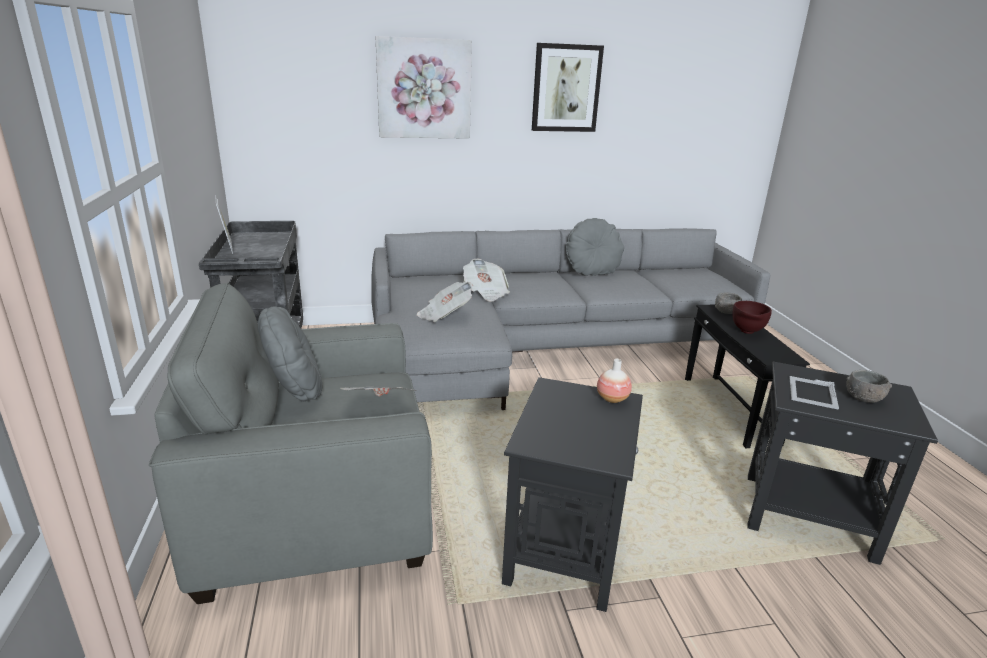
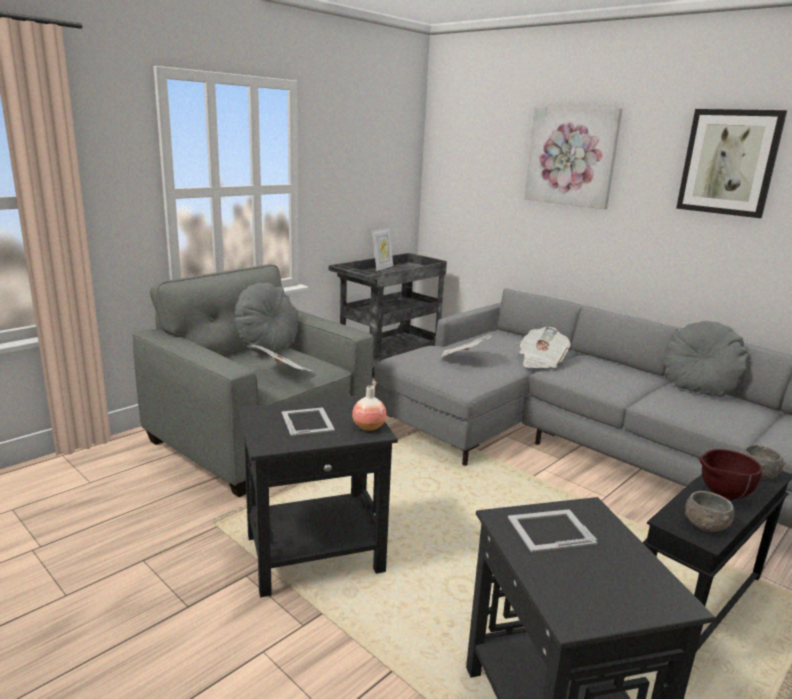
camera: 55 degrees right, 5 degrees down
(576, 423) = (307, 421): none -> picture frame
(863, 397) = (598, 570): grey bowl -> grey bowl (706, 525)

